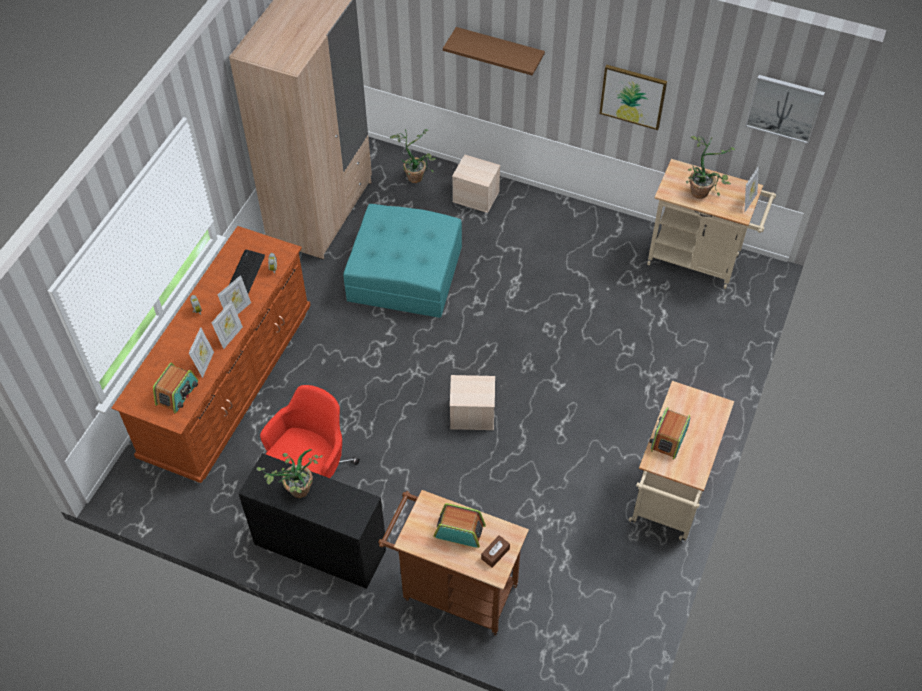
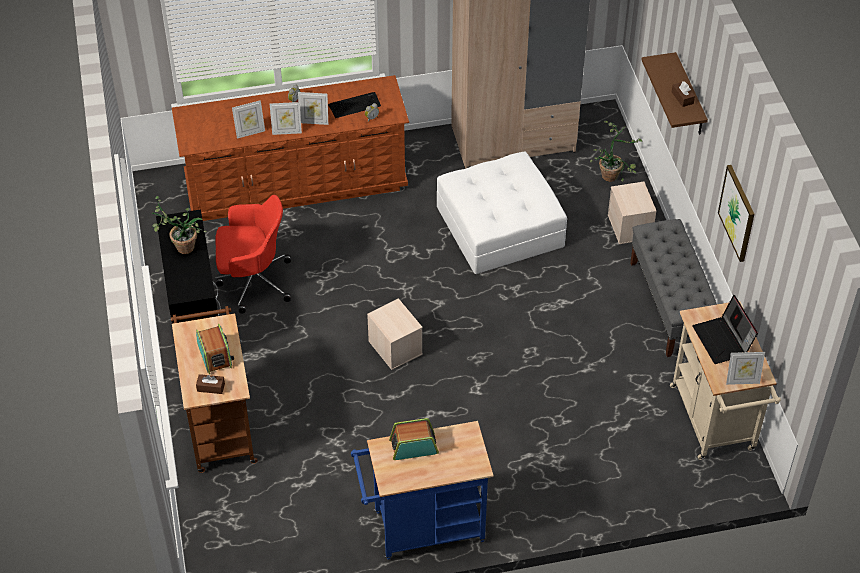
camera: 55 degrees right, 5 degrees down
(177, 393) = (212, 133): radio -> none
(405, 272) = (500, 226): turquoise ottoman -> white ottoman
(509, 51) = (682, 98): none -> brown tissue box
(572, 219) = (670, 305): none -> grey bench
(669, 500) = (422, 528): beige cart -> blue cart
(702, 190) = (723, 341): potted plant -> laptop
(784, 108) = (802, 308): picture -> none

